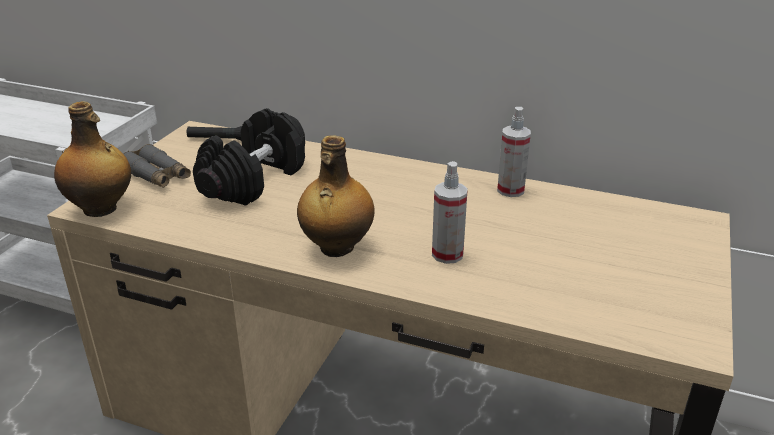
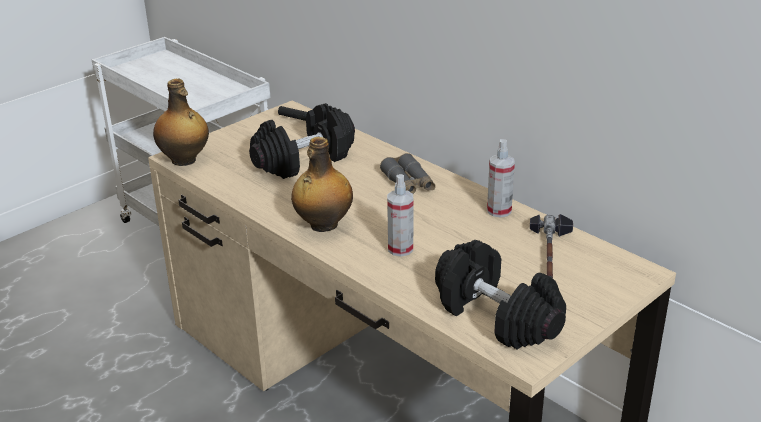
camera: 25 degrees right, 0 degrees up
(157, 176) = (238, 143): grey binoculars -> grey binoculars (408, 183)
(604, 224) = (550, 255): none -> hammer
(618, 305) = (496, 316): none -> black dumbbell

